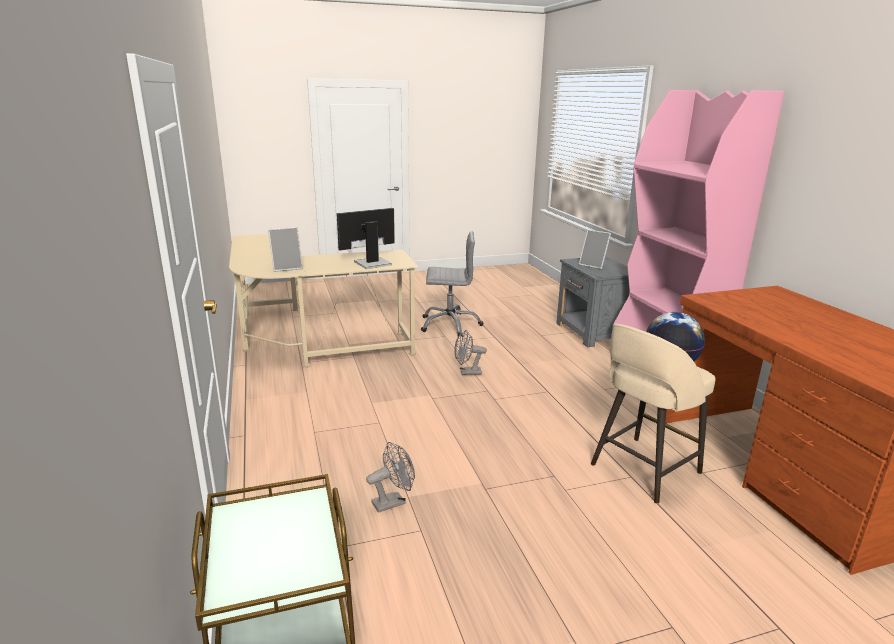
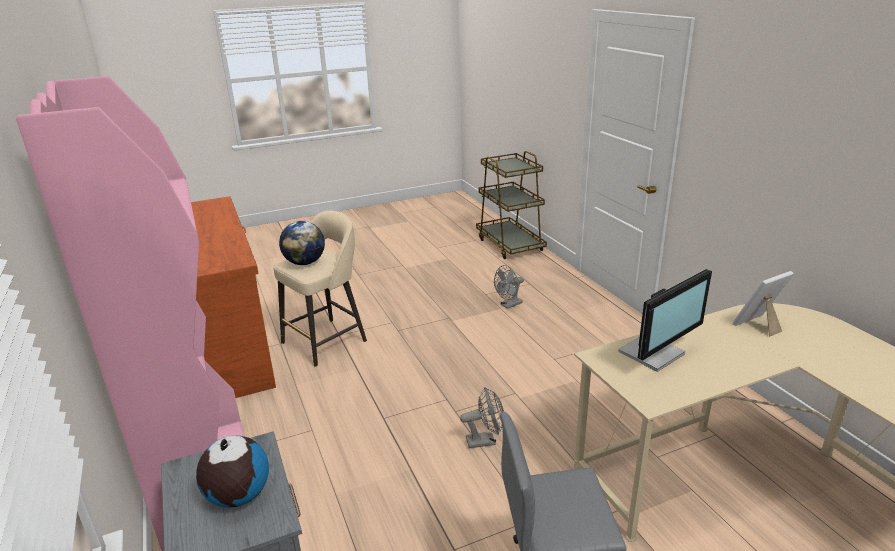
camera: 175 degrees right, 5 degrees up
(593, 265) = (238, 496): picture frame -> globe

